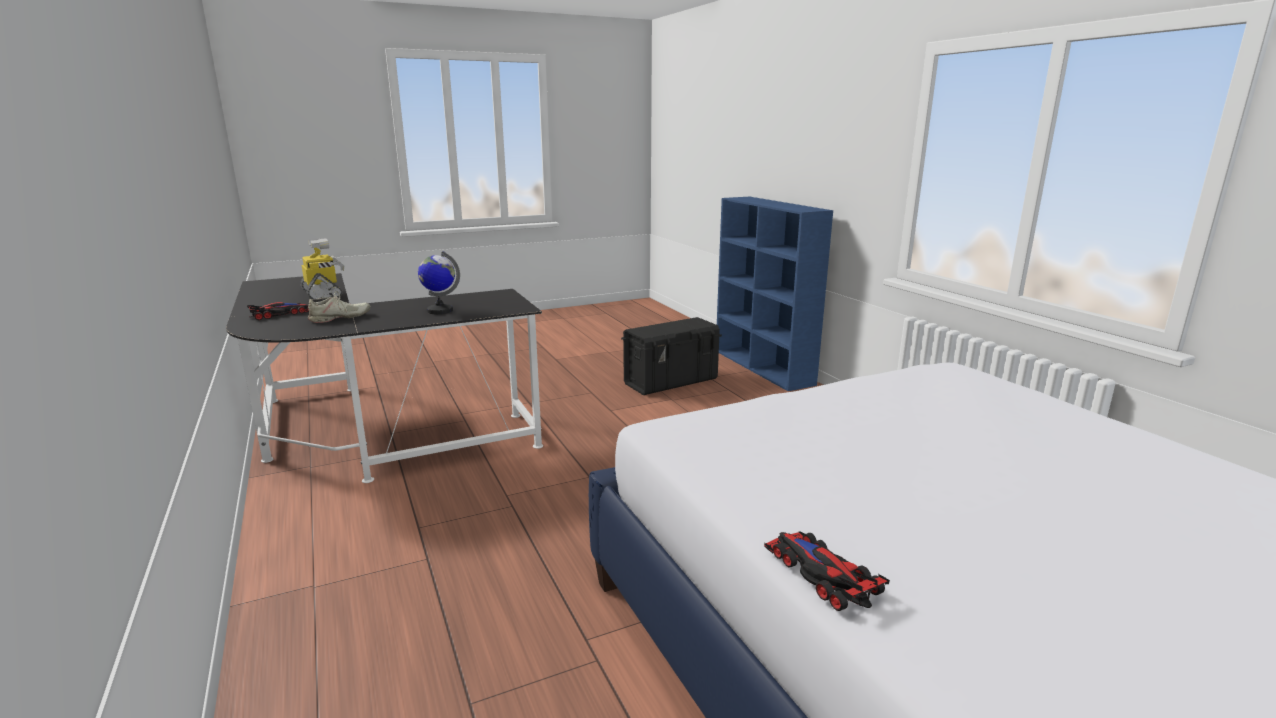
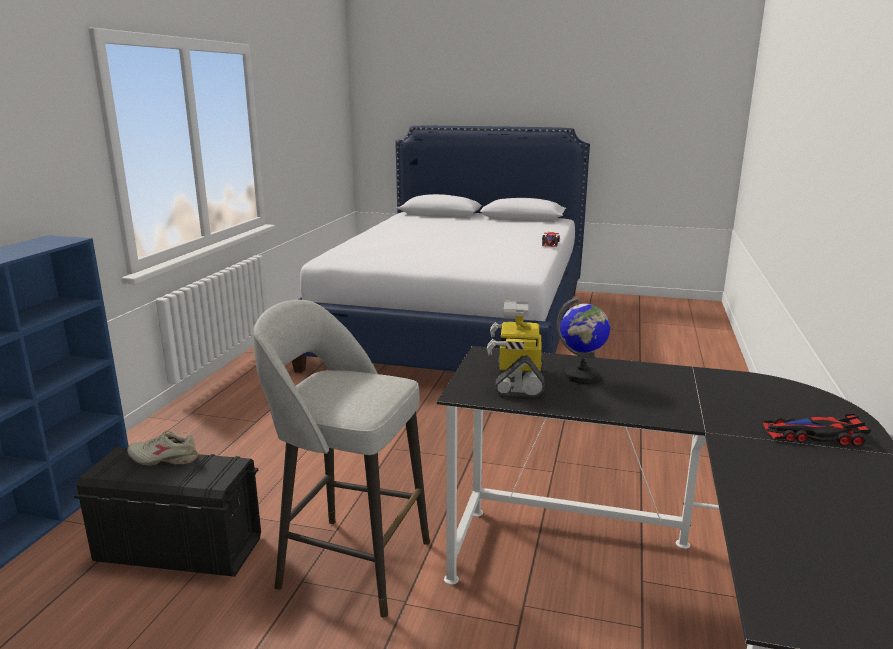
camera: 140 degrees left, 0 degrees up
(323, 294) = (762, 489): toy robot -> toy robot (518, 381)
(340, 318) = (716, 398): beige shoe -> beige shoe (164, 459)
(578, 404) = (351, 563): none -> grey stool

